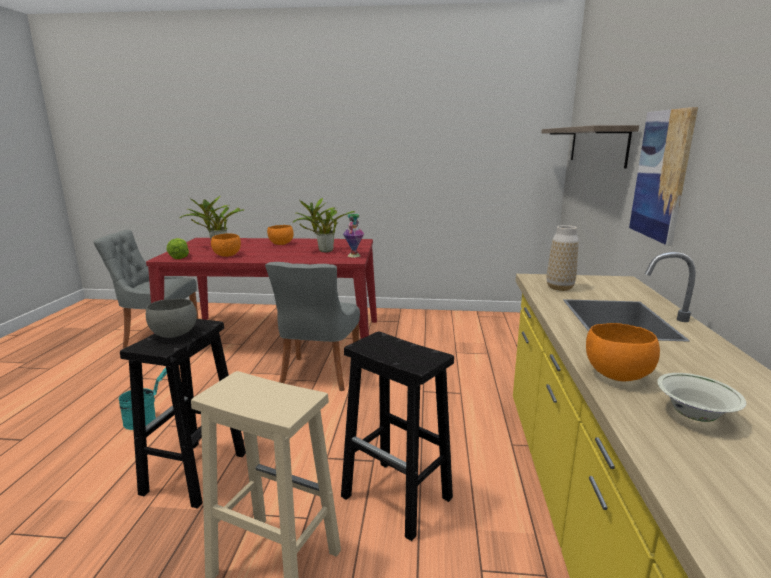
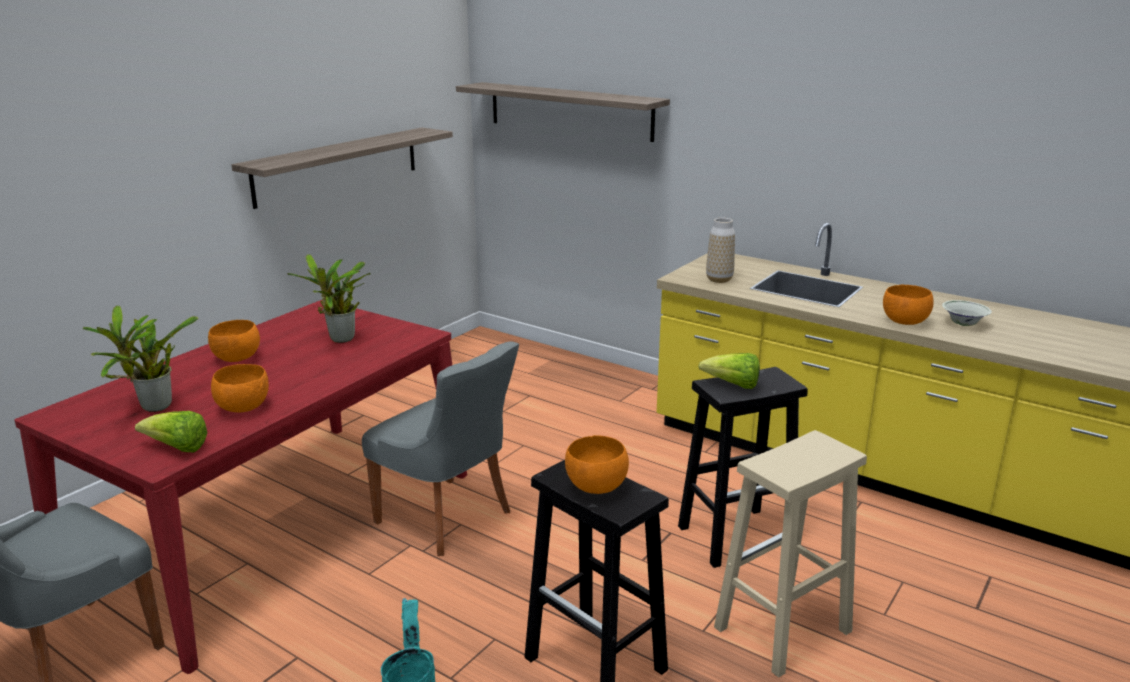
camera: 60 degrees left, 5 degrees up
(173, 335) = (595, 488): grey bowl -> orange bowl
(353, 255) = (400, 329): vase -> none
(387, 345) = (733, 385): none -> lettuce
(434, 170) = (338, 165): none -> shelf
(661, 175) = (728, 151): picture -> none

